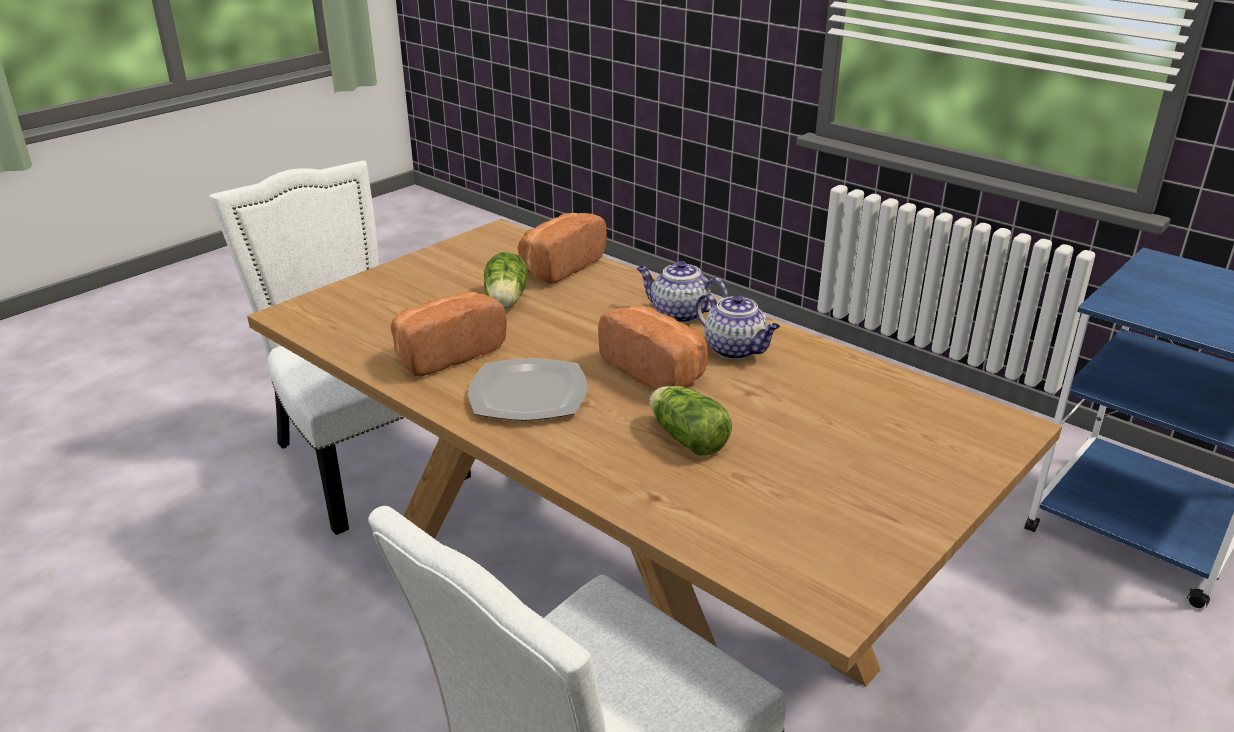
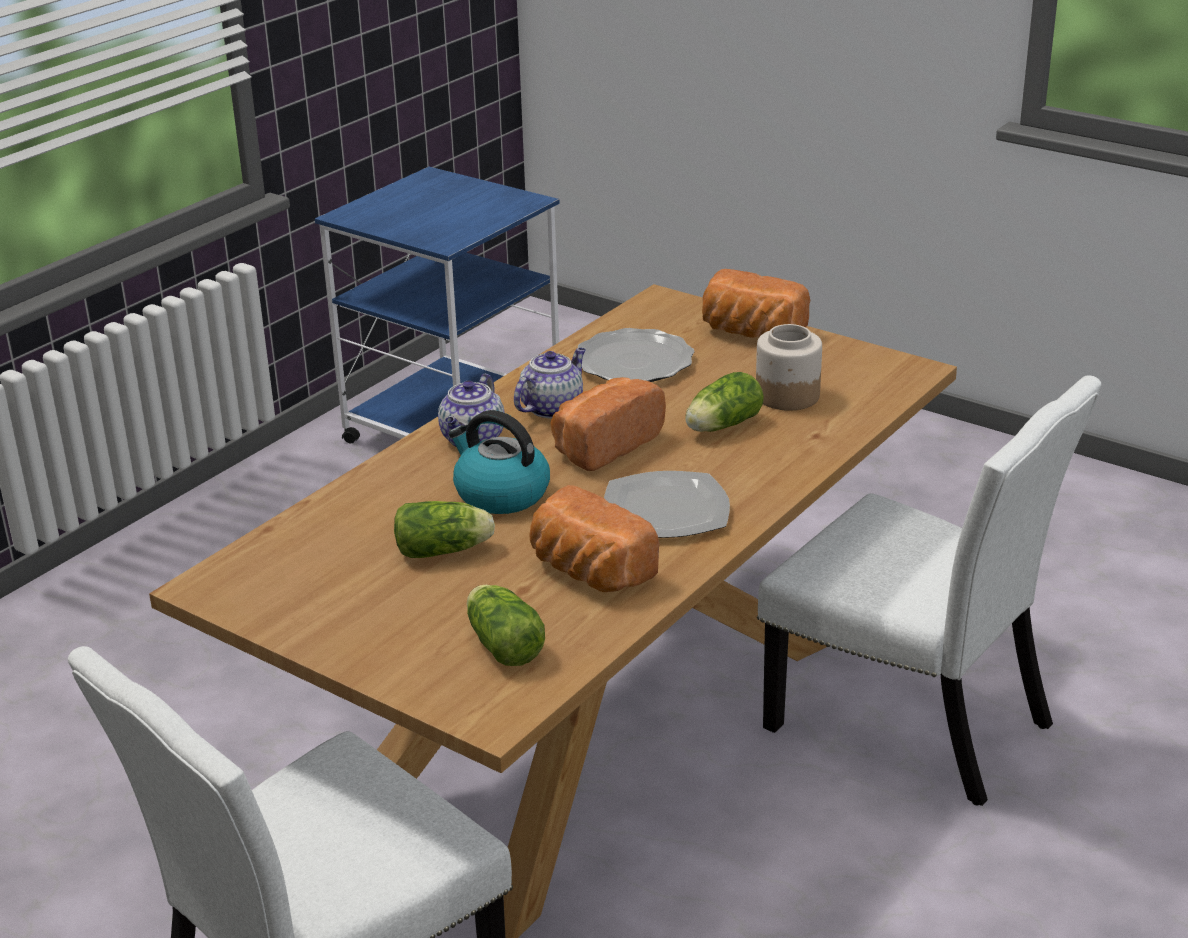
camera: 95 degrees left, 0 degrees up
(371, 318) = (502, 643): none -> lettuce
(559, 266) = (338, 524): bread -> bread (750, 333)
(582, 323) = (500, 494): none -> kettle
(755, 488) = (786, 396): none -> jar
(838, 398) = (635, 362): none -> plate

